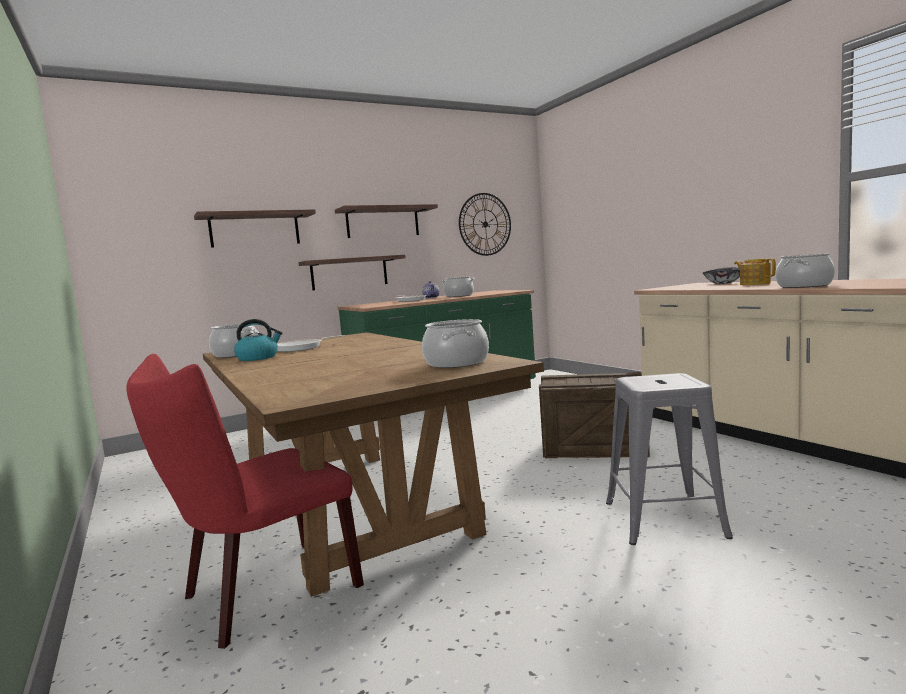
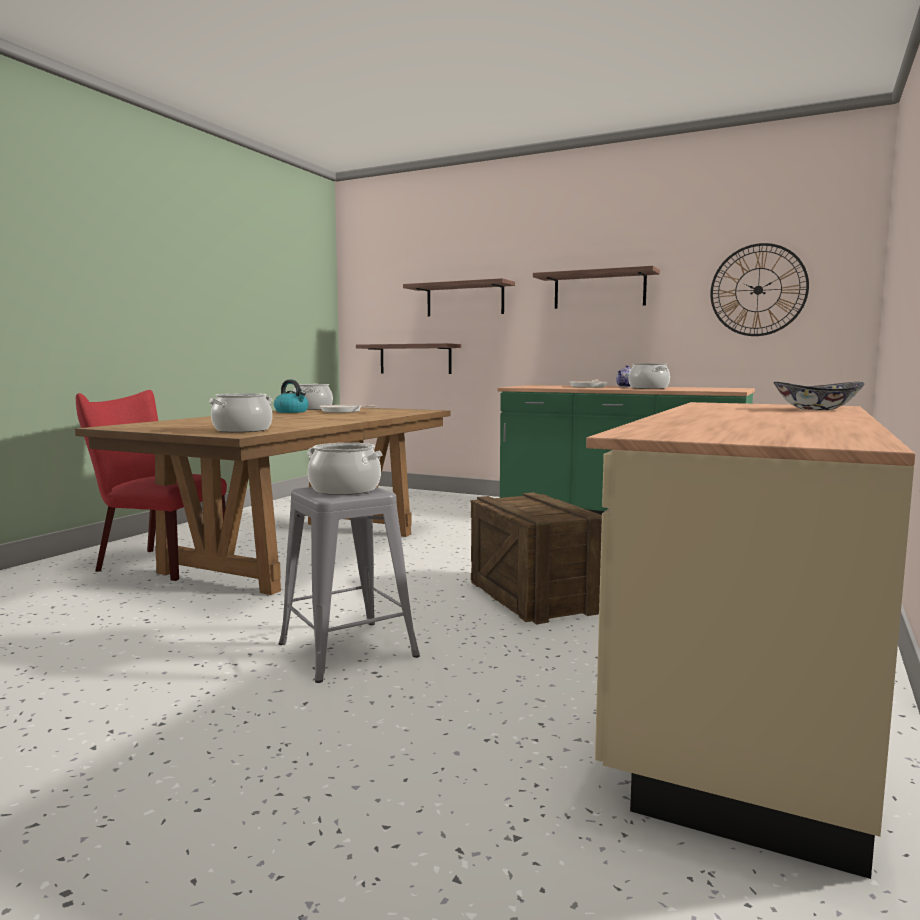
camera: 55 degrees right, 0 degrees up
(349, 273) = (552, 348): shelf -> shelf (415, 359)
(754, 284) = (783, 413): teapot -> none
(803, 286) = (697, 420): cooking pot -> cooking pot (345, 489)

